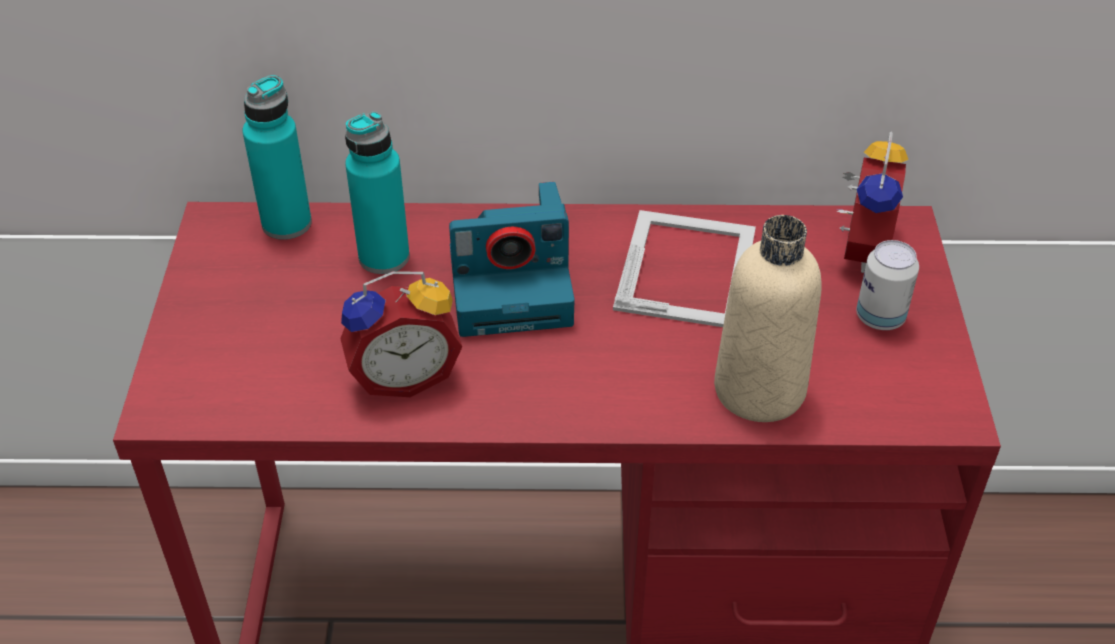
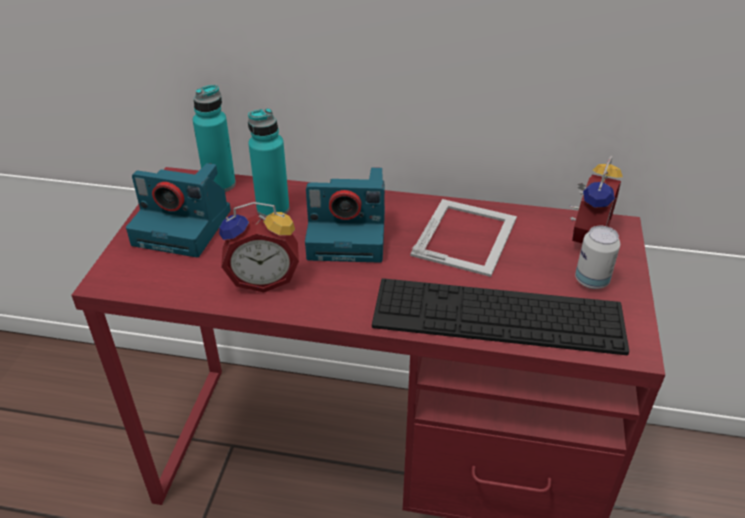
camera: 10 degrees right, 5 degrees down
(254, 304) = (185, 227): none -> camera
(759, 389) = (498, 316): beige bottle -> keyboard

